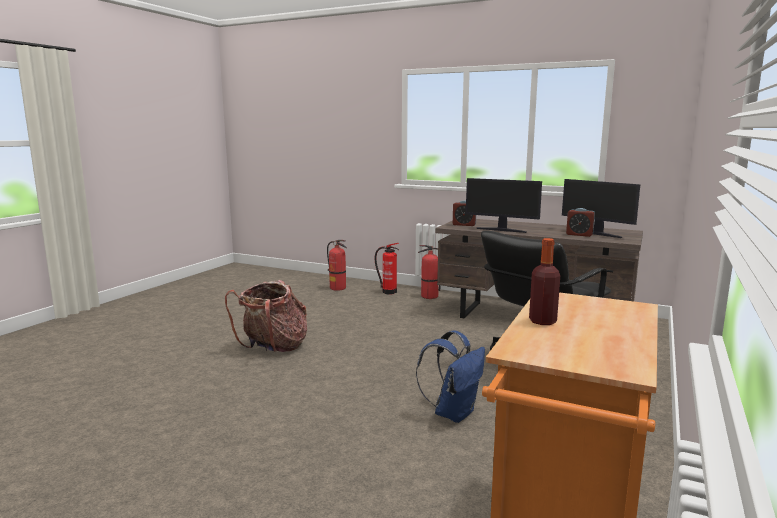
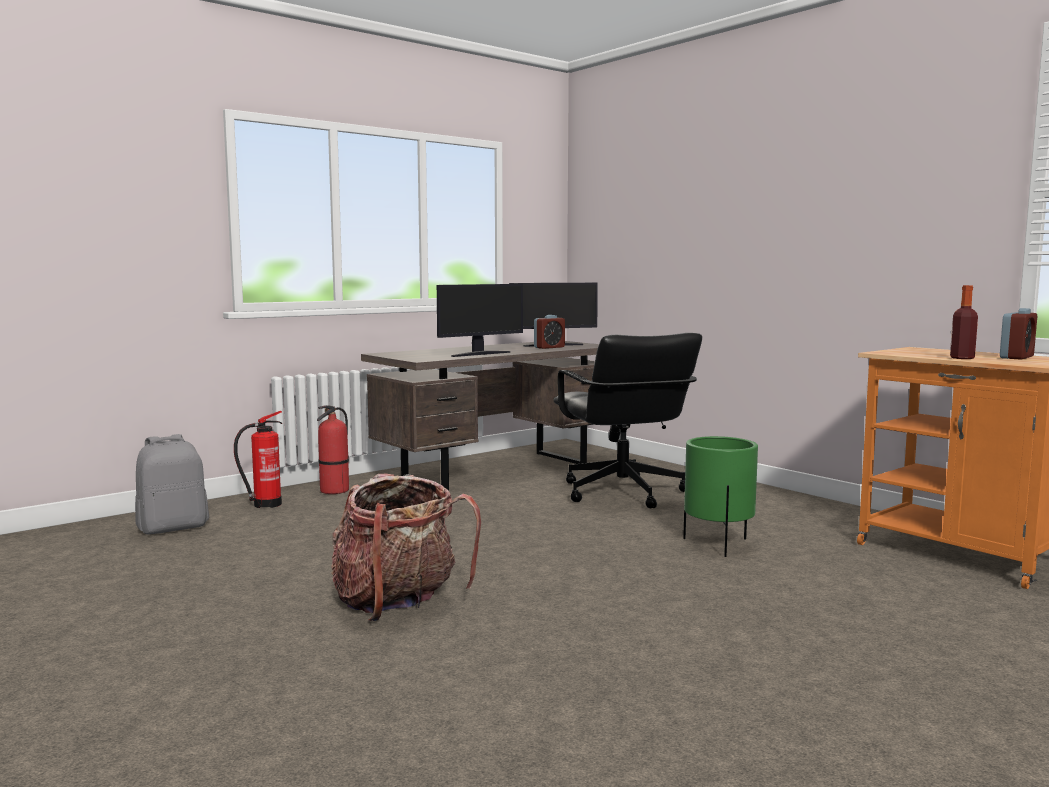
camera: 65 degrees left, 5 degrees down
(338, 288) = (173, 527): fire extinguisher -> grey backpack
(453, 413) = (717, 544): blue backpack -> green planter
(464, 225) = (419, 356): alarm clock -> alarm clock (1016, 357)

